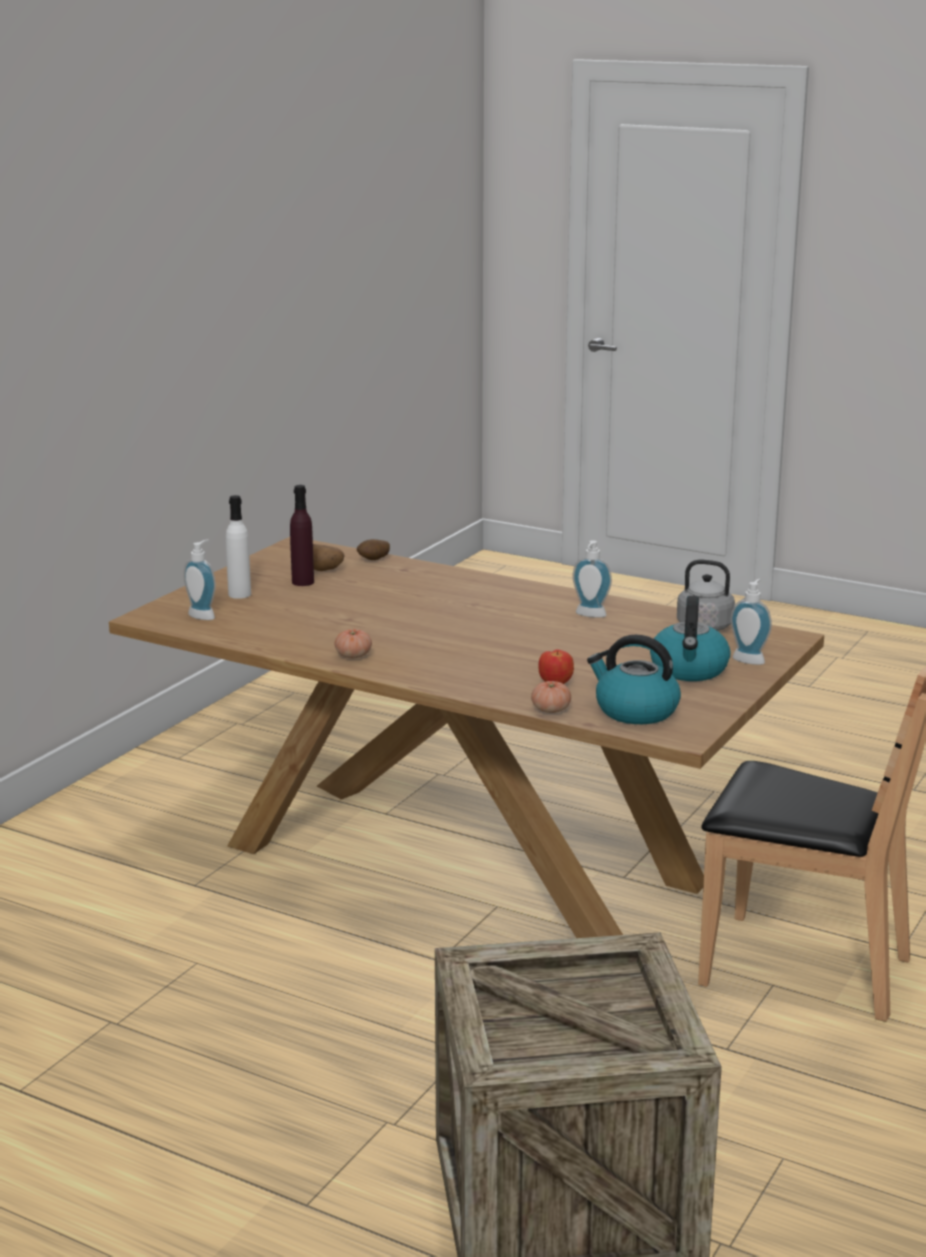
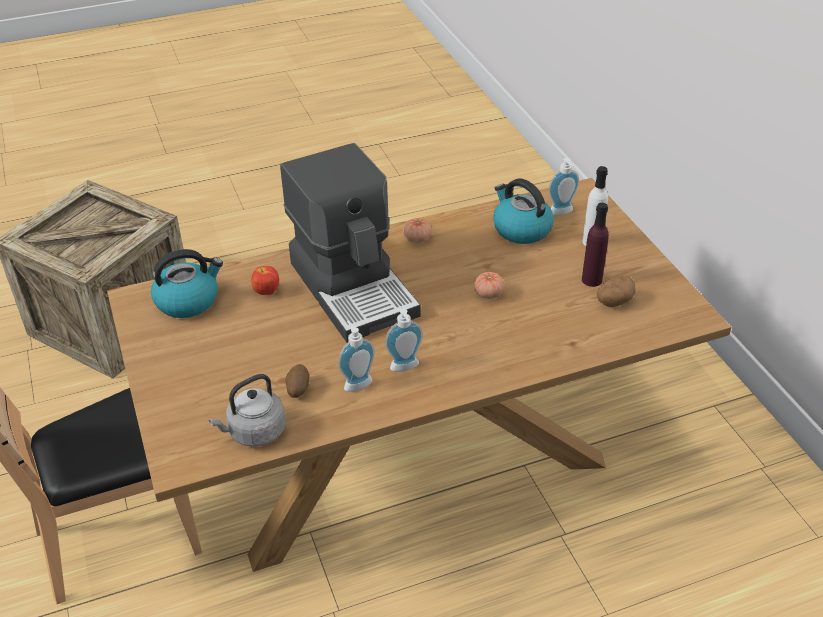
camera: 130 degrees right, 20 degrees up
(373, 560) = (614, 339): potato -> potato (297, 389)
(478, 654) = (354, 287): none -> coffee machine
(551, 710) = (237, 270): tomato -> tomato (488, 293)
(689, 670) = (204, 365): kettle -> kettle (521, 229)
(750, 659) = (176, 409): soap dispenser -> soap dispenser (405, 368)

